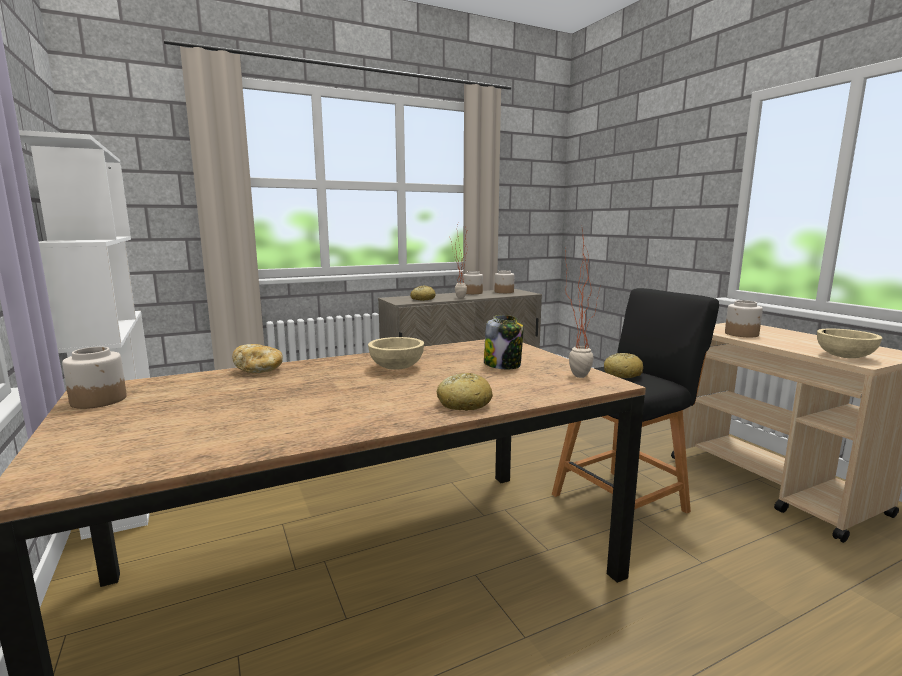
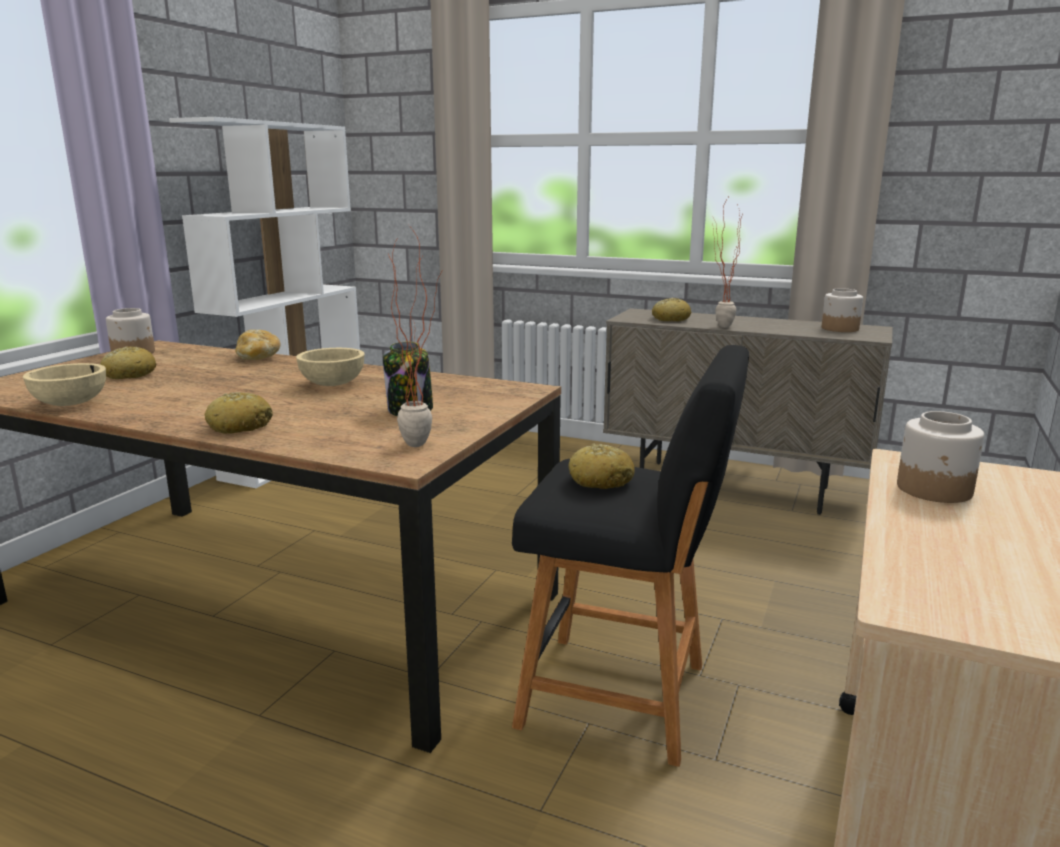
camera: 50 degrees right, 5 degrees up
(192, 412) = (129, 374): none -> bread
(472, 293) = (781, 322): jar -> none
(845, 356) = (930, 588): beige bowl -> beige bowl (70, 403)

